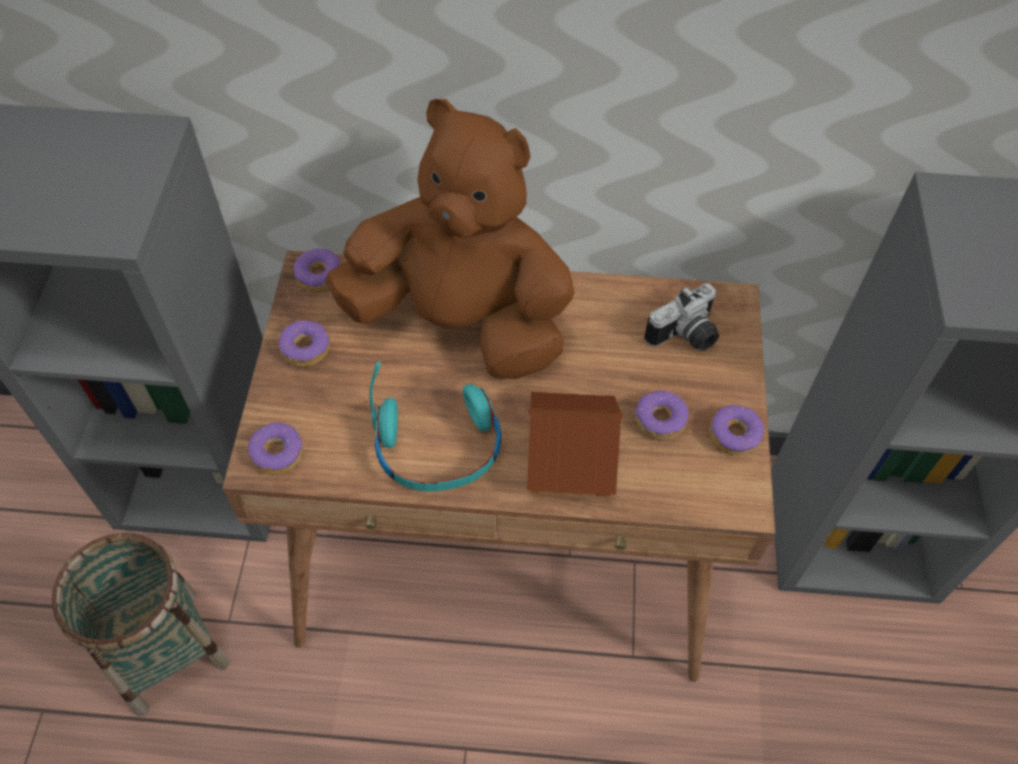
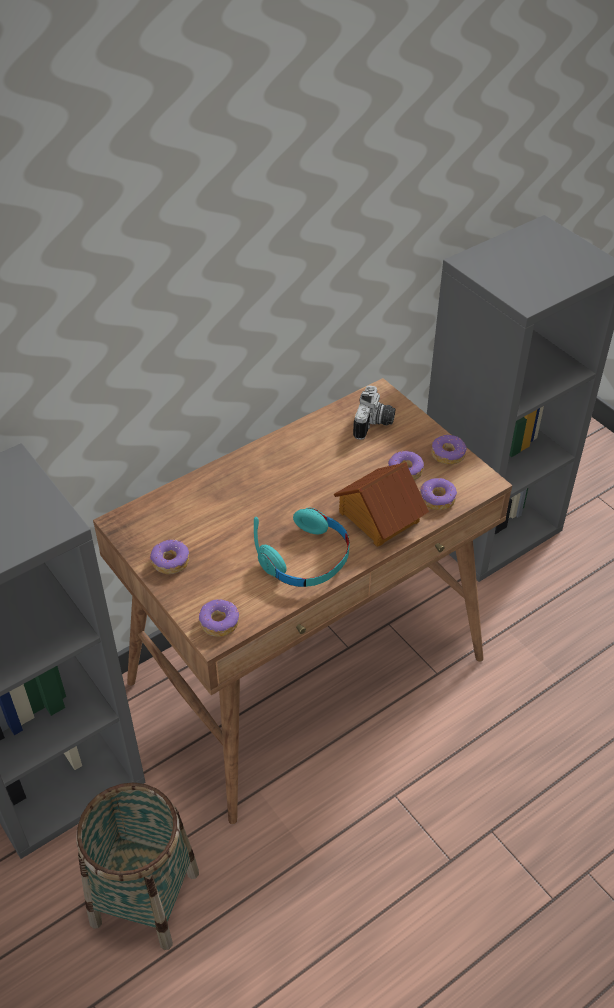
camera: 40 degrees left, 10 degrees down
(319, 276) = (132, 520): donut -> donut (437, 499)
(461, 322) = (246, 491): brown plush toy -> none

